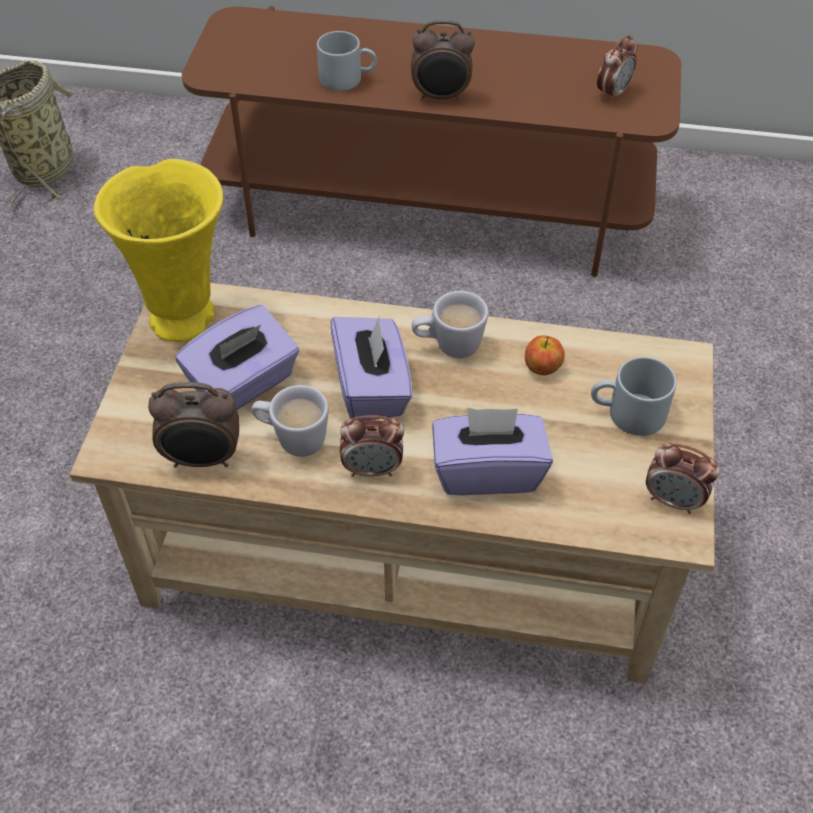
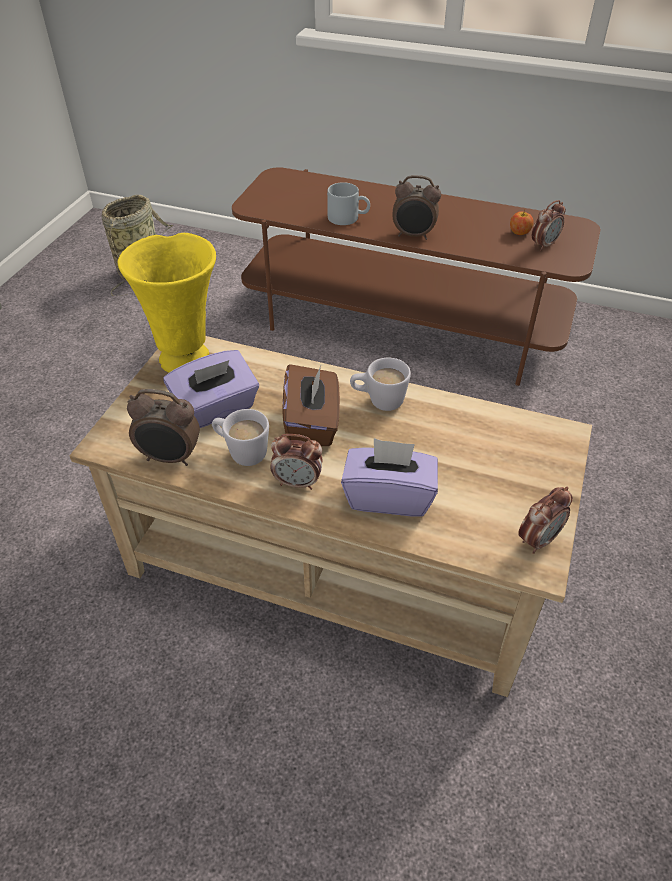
camera: 10 degrees right, 5 degrees down
(372, 388) = (312, 424): purple tissue box -> brown tissue box
(542, 367) = (449, 425): apple -> apple (519, 232)
(627, 414) = (511, 468): grey mug -> none
(673, 500) = (538, 540): alarm clock -> alarm clock turned 75 degrees counterclockwise

